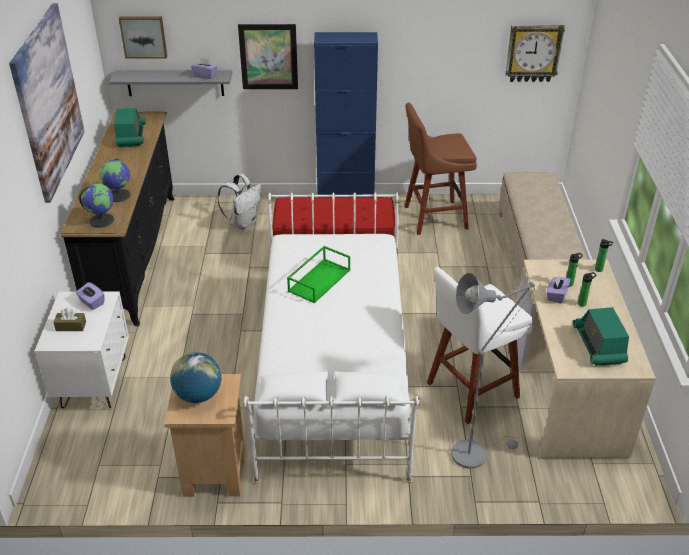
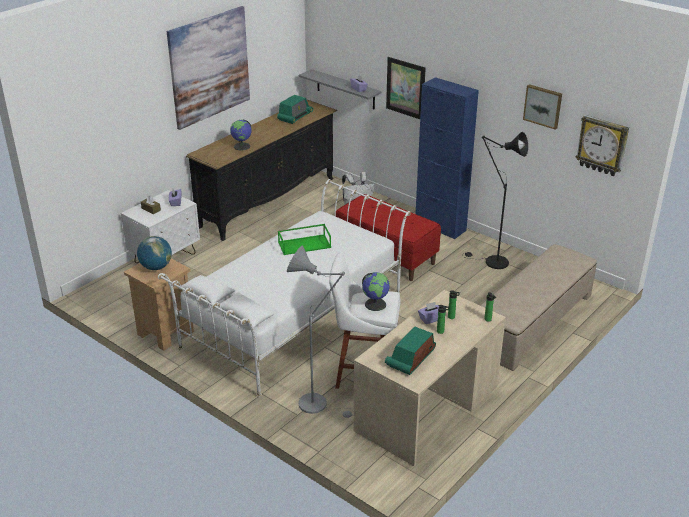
camera: 40 degrees right, 5 degrees down
(102, 220) = (215, 156): globe -> globe (375, 304)
(143, 36) = (331, 49): picture -> picture (543, 106)
(433, 217) = (492, 262): brown stool -> black floor lamp

